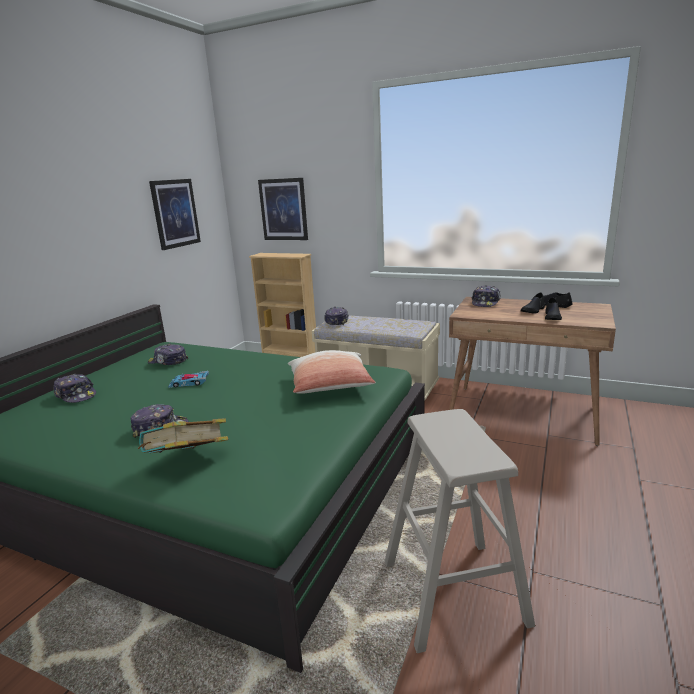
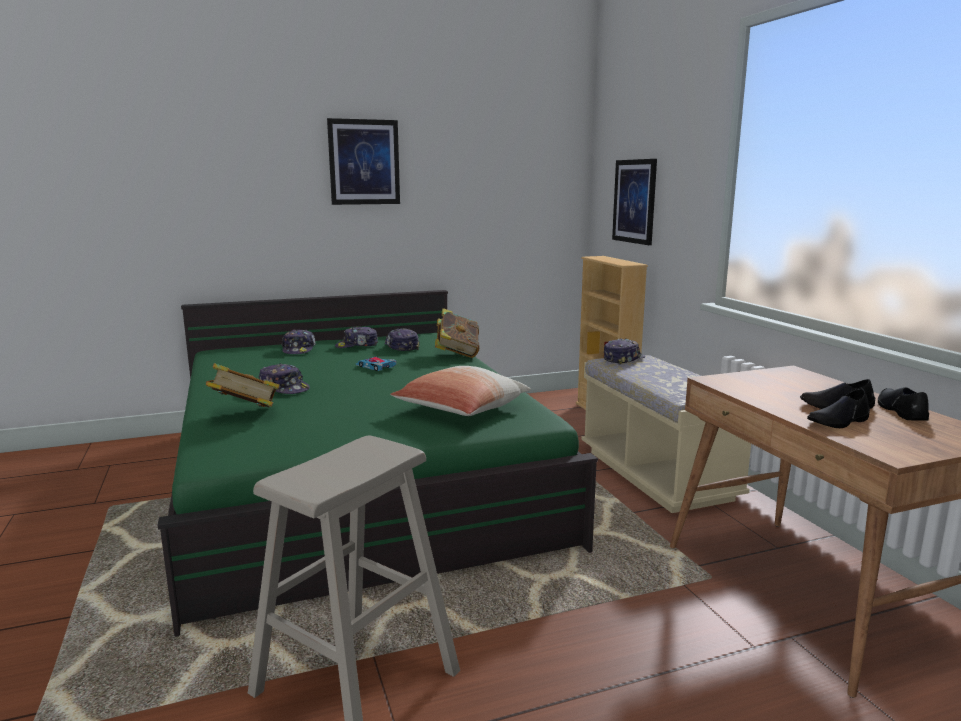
camera: 45 degrees right, 5 degrees down
(175, 213) = (502, 193): picture -> picture (364, 162)
(224, 352) = (457, 353): none -> book
(485, 302) = (794, 378): cap -> cap (357, 346)

